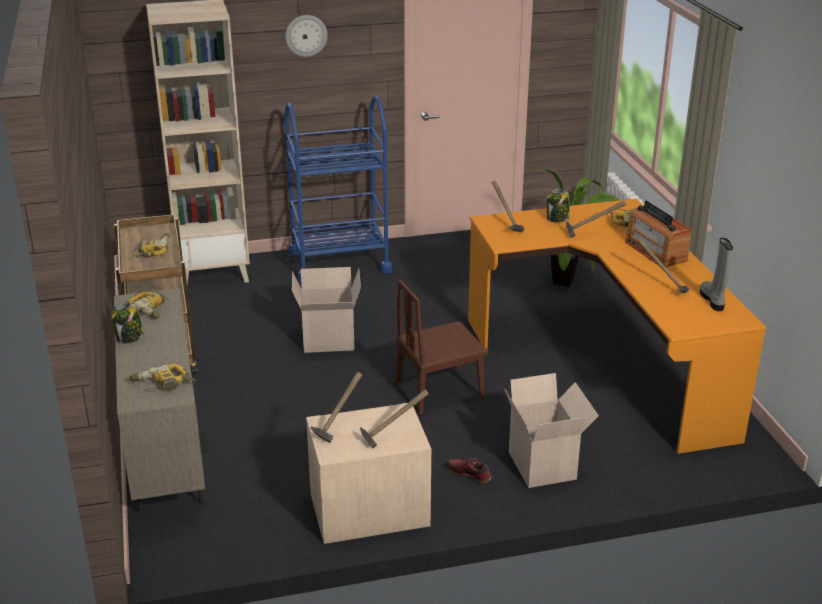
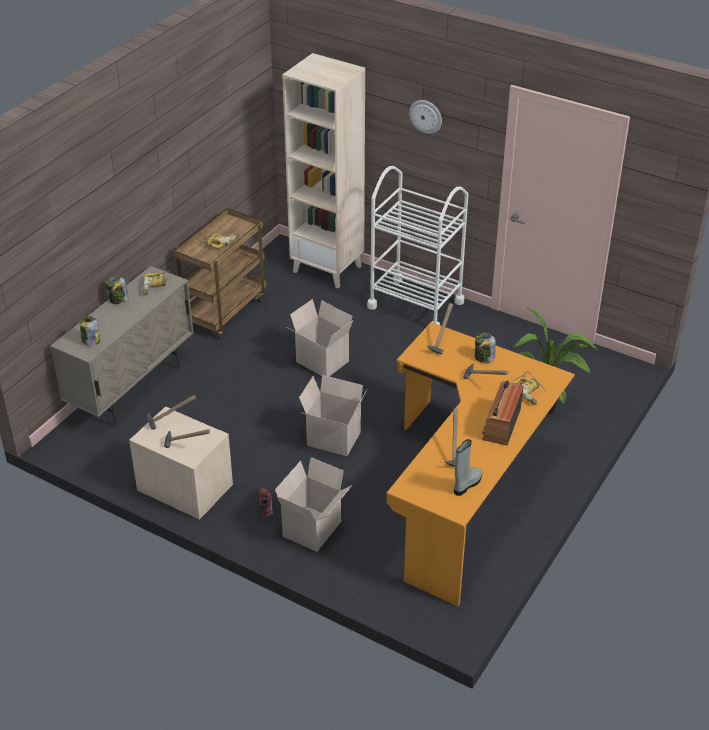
camera: 45 degrees right, 10 degrees up
(162, 384) = (91, 340): power drill -> jar
(339, 262) = (415, 304): blue cart -> white cart
(439, 390) = (332, 440): brown chair -> cardboard box

